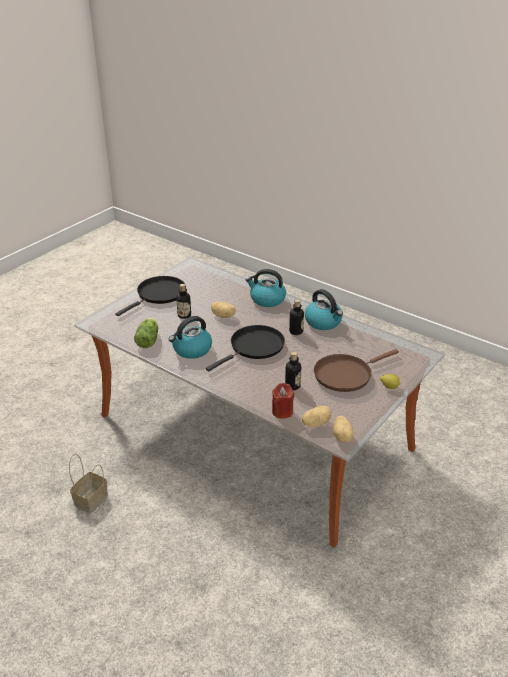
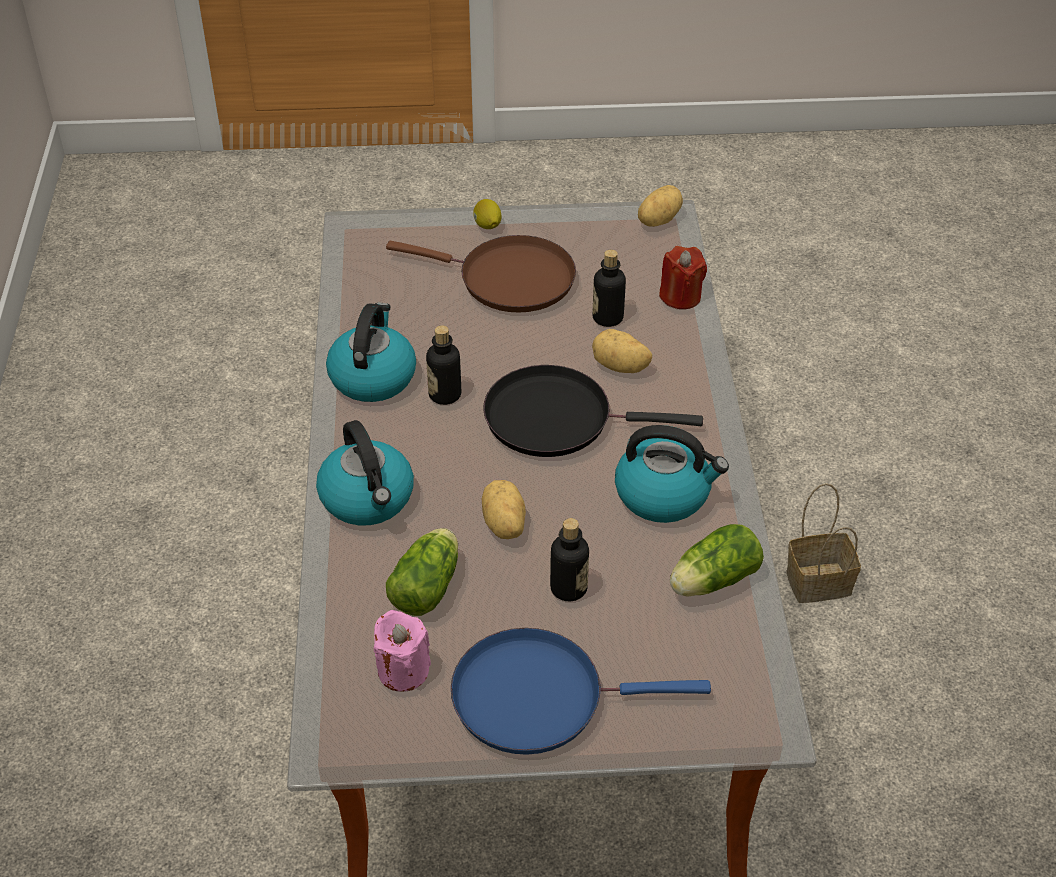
camera: 130 degrees left, 10 degrees up
(91, 501) = (928, 727): basket -> basket (820, 581)
(159, 295) = (538, 696): black frying pan -> blue frying pan
(197, 281) = (403, 670): none -> pink candle
(220, 295) = (428, 585): none -> lettuce
(315, 423) = (663, 254): potato -> potato (620, 367)

